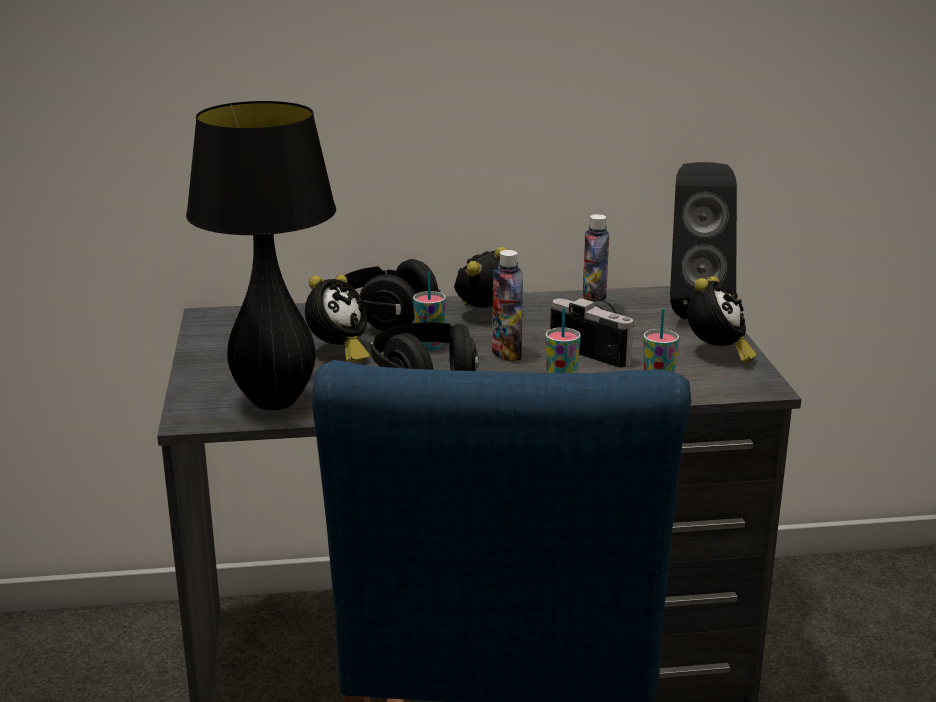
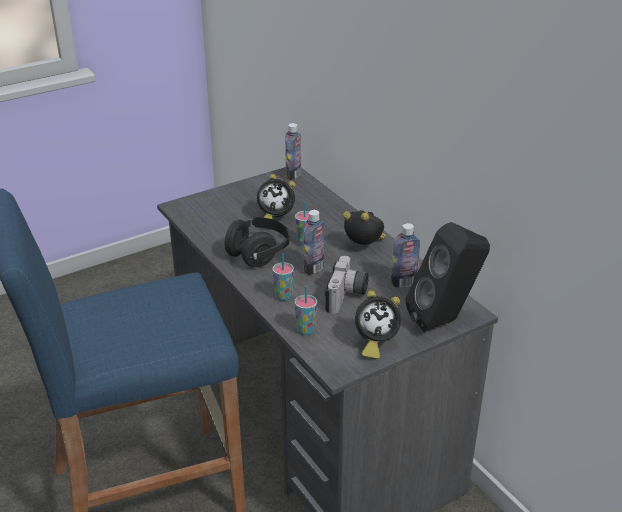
camera: 65 degrees right, 10 degrees up
(220, 316) = (293, 175): none -> bottle
(274, 402) = (206, 220): black table lamp -> none
(384, 318) = (330, 219): black headphones -> none

